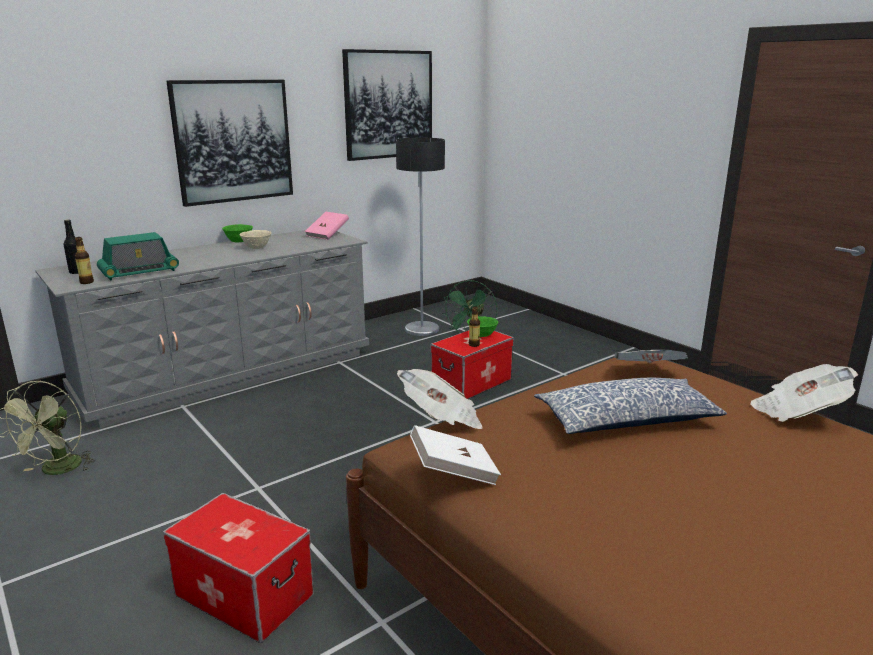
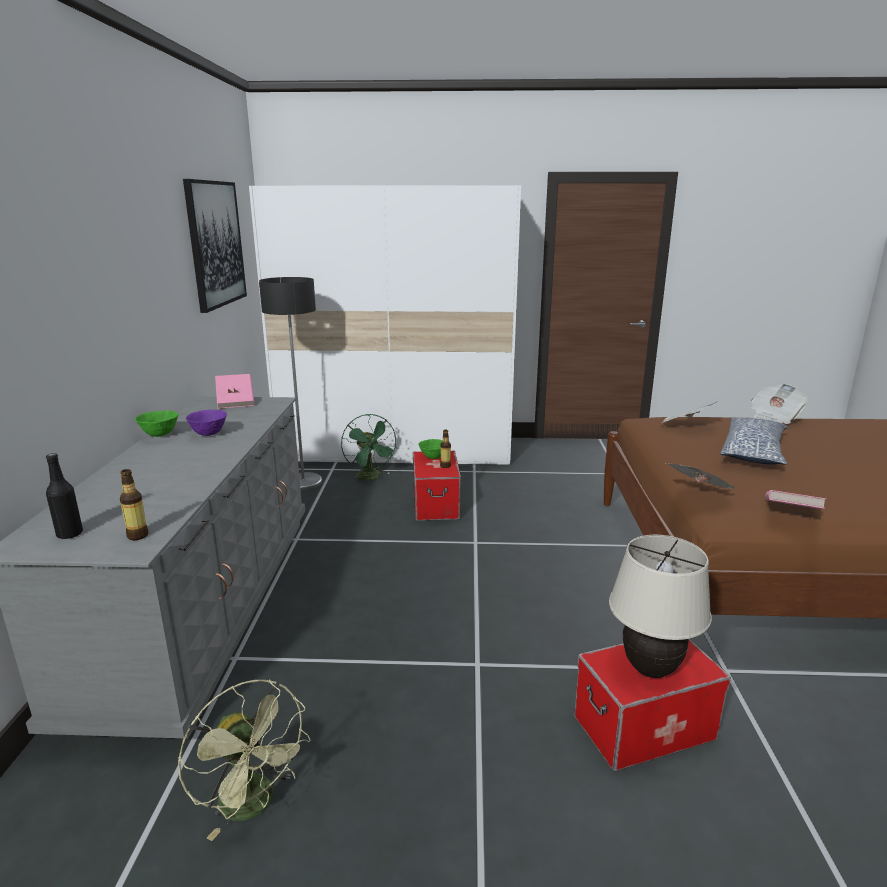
camera: 50 degrees left, 0 degrees up
(139, 272) = (164, 500): radio -> none
(227, 531) = (651, 669): none -> beige table lamp
(233, 141) = (125, 303): picture -> none
(257, 248) = (209, 434): beige bowl -> purple bowl
(453, 473) = (790, 514): white book -> pink book
(538, 333) = (397, 450): none -> white wardrobe

